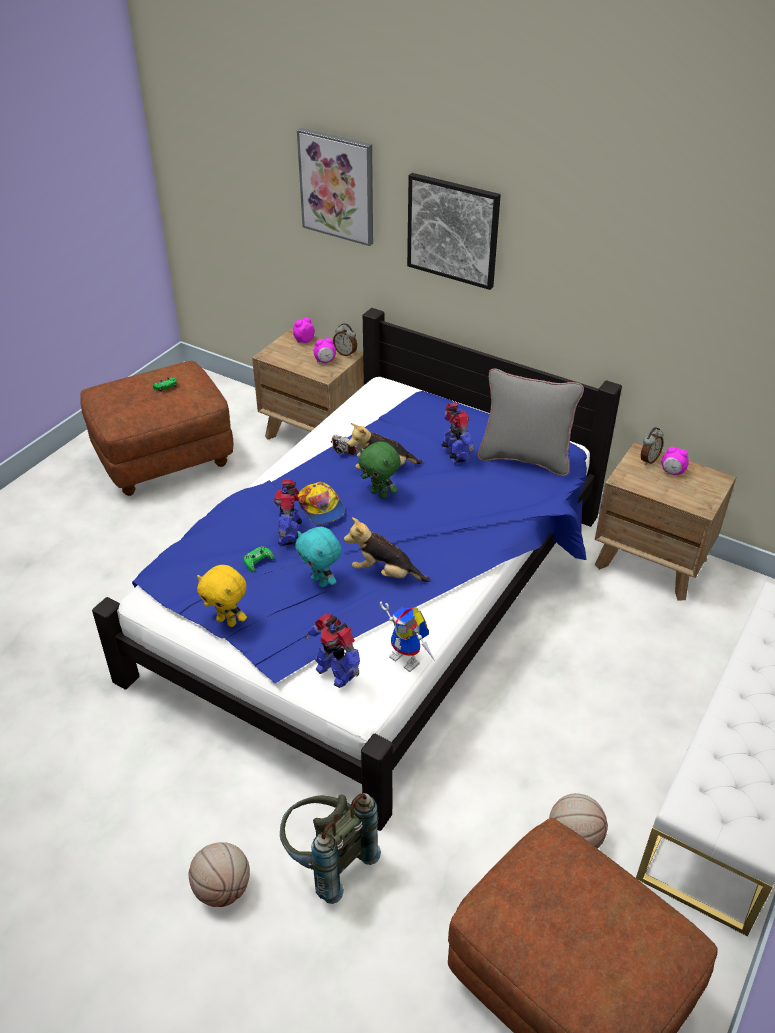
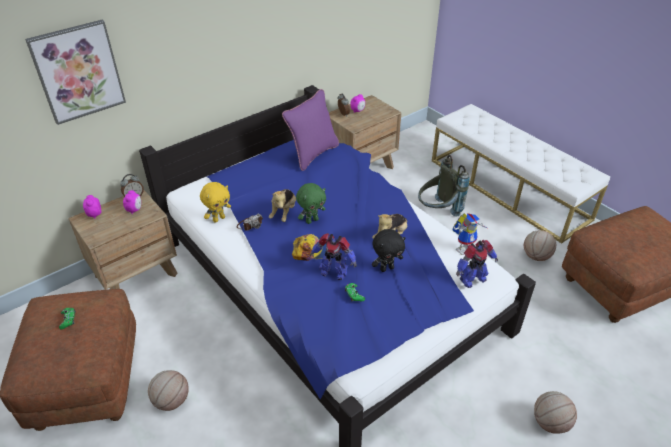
camera: 70 degrees left, 0 degrees up
(158, 521) = (171, 401): none -> basketball
(227, 621) = (408, 324): yellow plush toy -> yellow plush toy (219, 219)
(321, 582) = (387, 268): turquoise plush toy -> black plush toy
(327, 861) = (536, 363): grey backpack -> grey backpack (438, 212)
(453, 230) = (185, 52): picture -> none
(455, 455) = (293, 178): toy robot -> none
(525, 458) = (313, 154): grey pillow -> purple pillow

